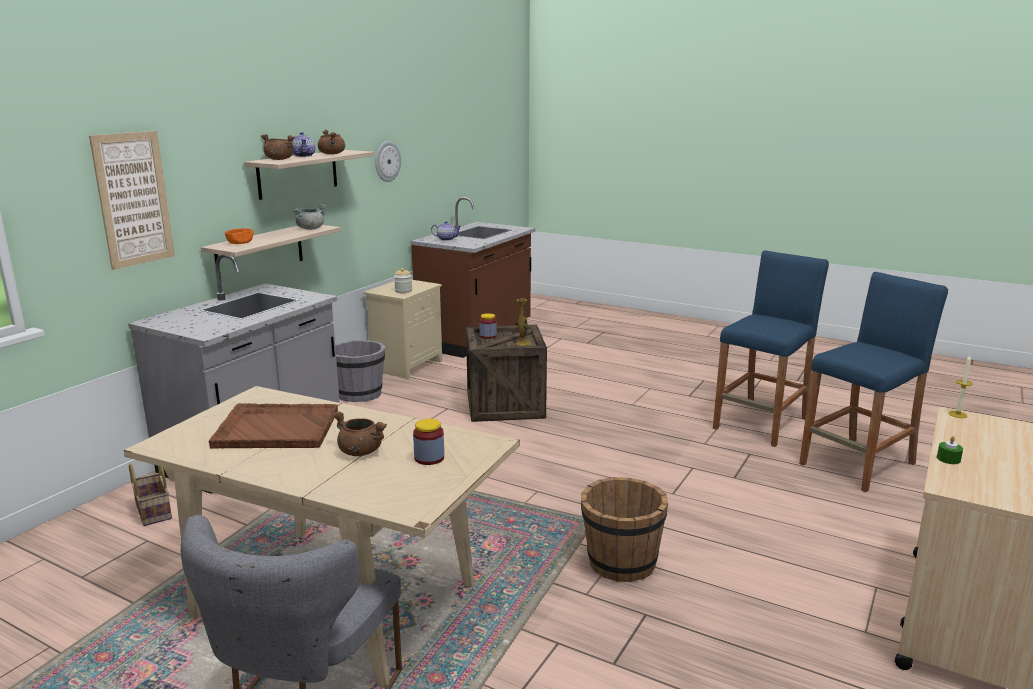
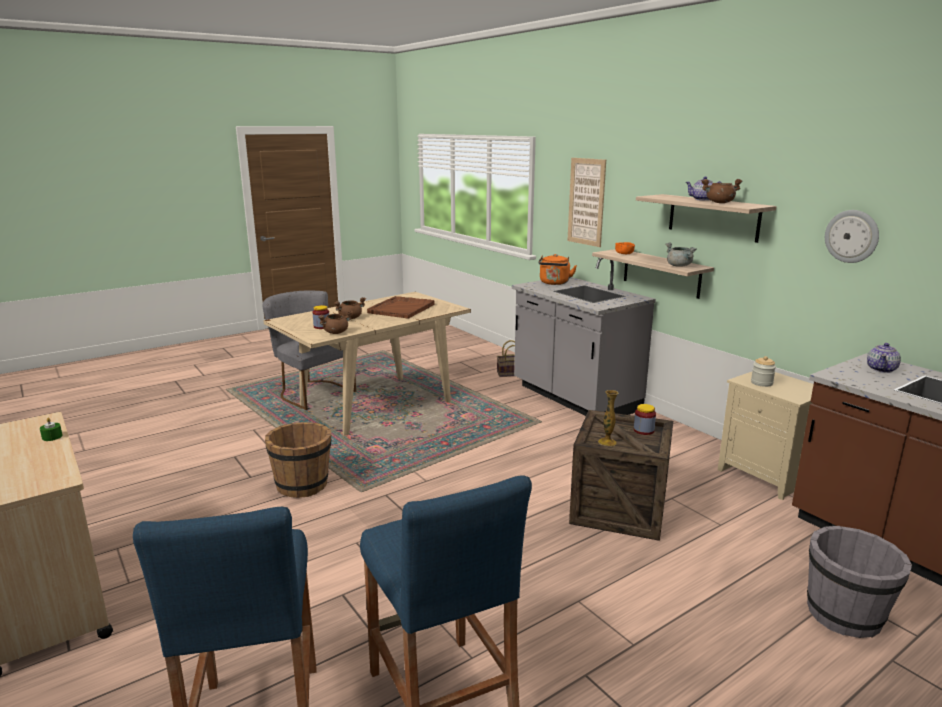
camera: 115 degrees right, 0 degrees up
(189, 322) = (554, 283): none -> orange kettle
(279, 159) = (672, 196): brown cooking pot -> brown cooking pot (336, 332)
(359, 394) = (679, 442): grey bucket -> grey bucket (845, 615)
(957, 414) = (59, 482): candle -> none

